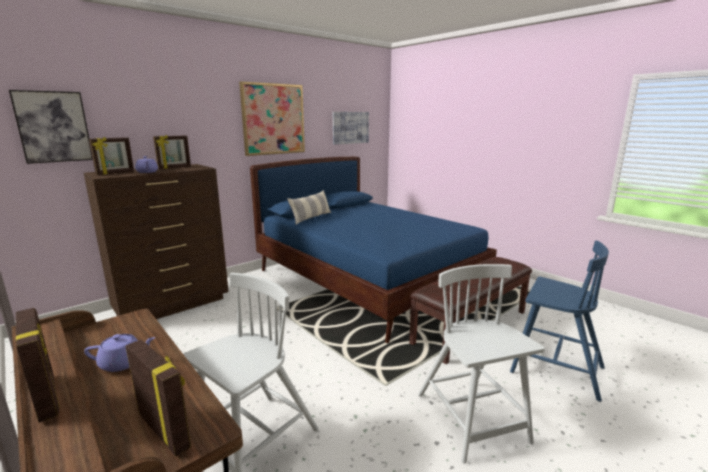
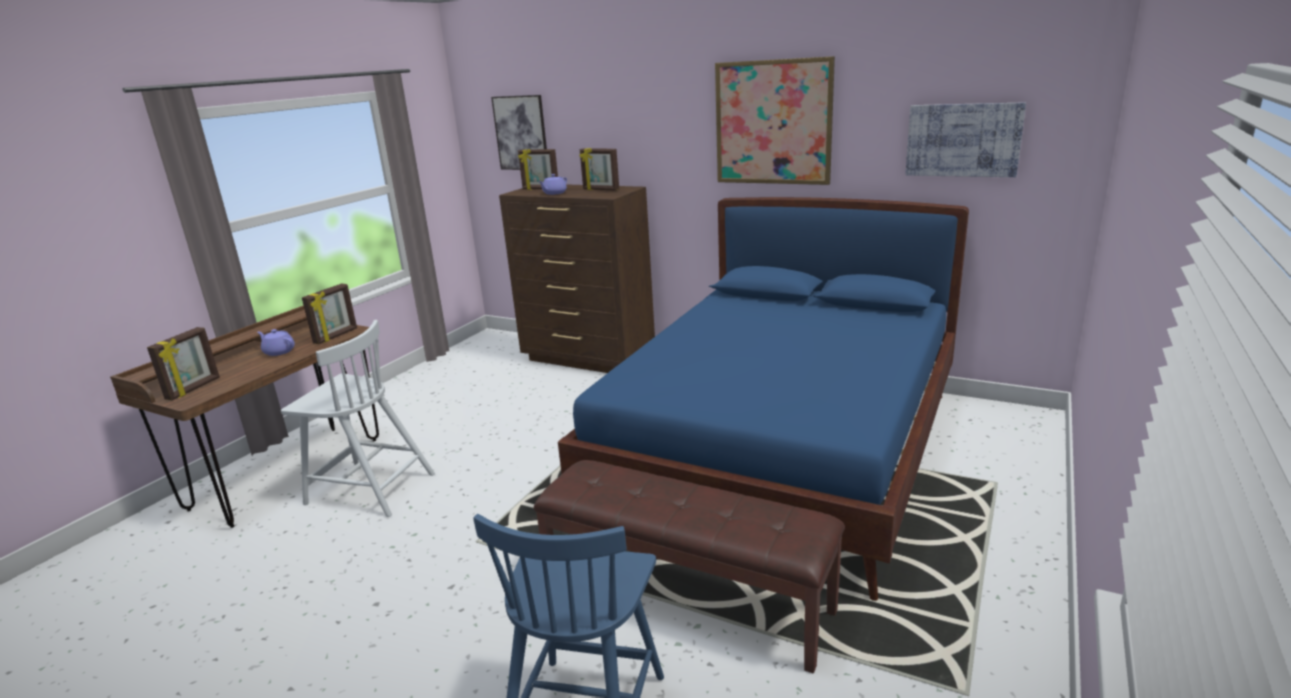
camera: 70 degrees right, 5 degrees up
(48, 396) = (217, 344): picture frame -> picture frame (336, 336)
(123, 363) = (279, 352): purple teapot -> purple teapot turned 150 degrees clockwise
(311, 218) = (745, 305): pillow -> none
(472, 419) = (422, 629): white chair -> none

